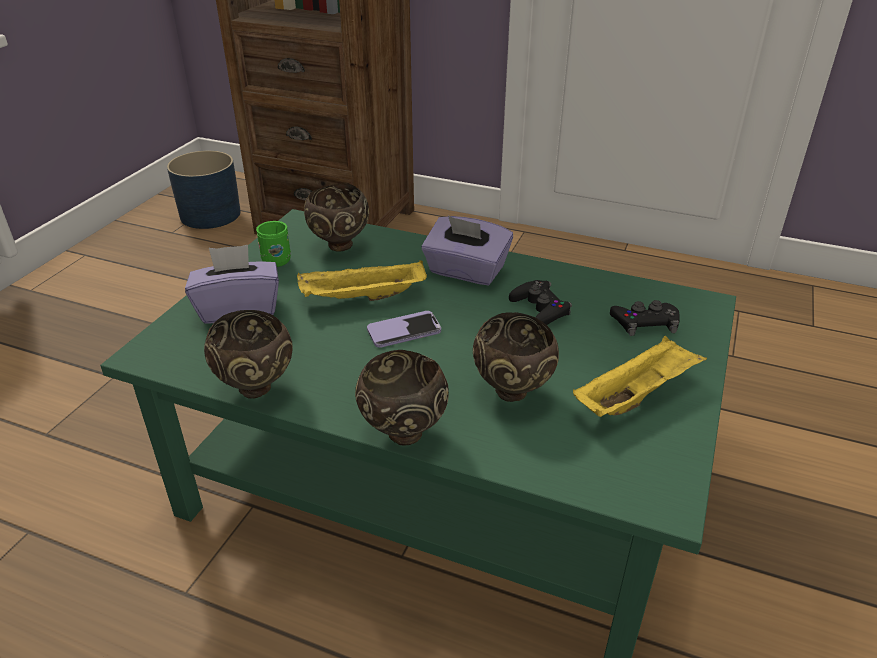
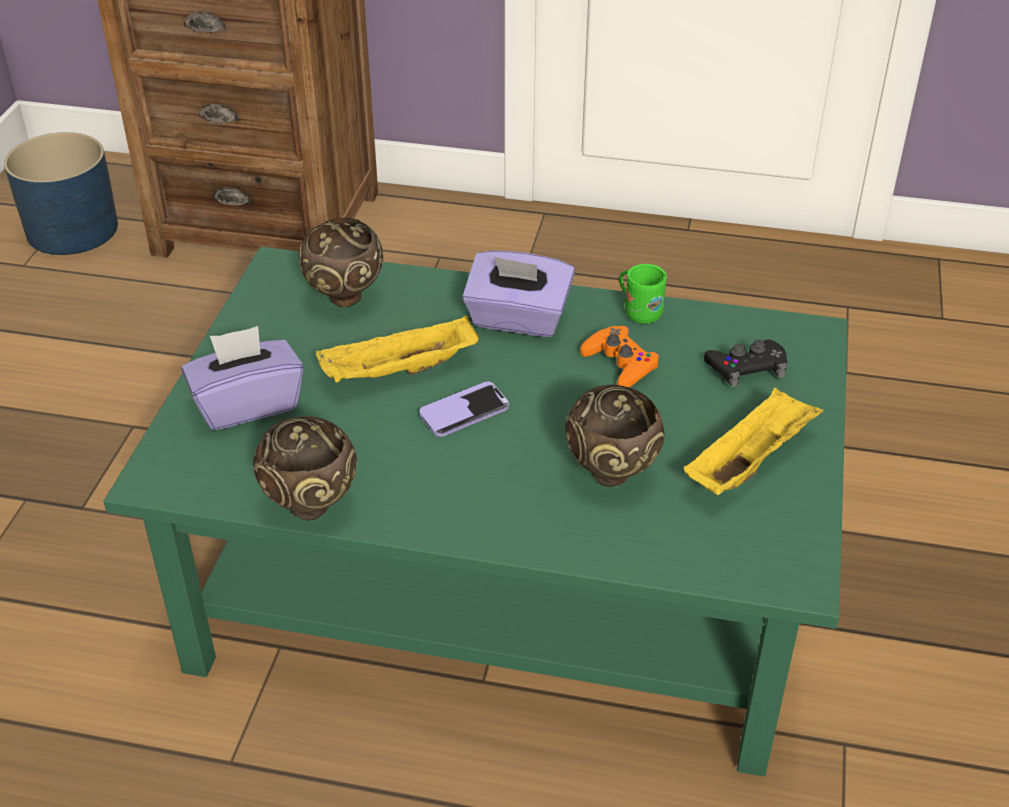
camera: 10 degrees left, 5 degrees up
(275, 259) = (266, 328): green mug -> green mug (639, 312)
(402, 433) = (499, 540): brown bowl -> none
(539, 310) = (620, 364): black game controller -> orange game controller

